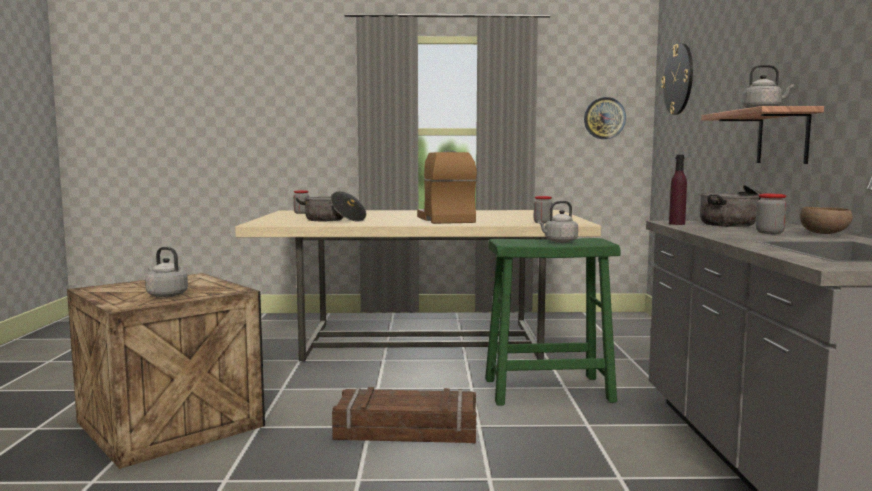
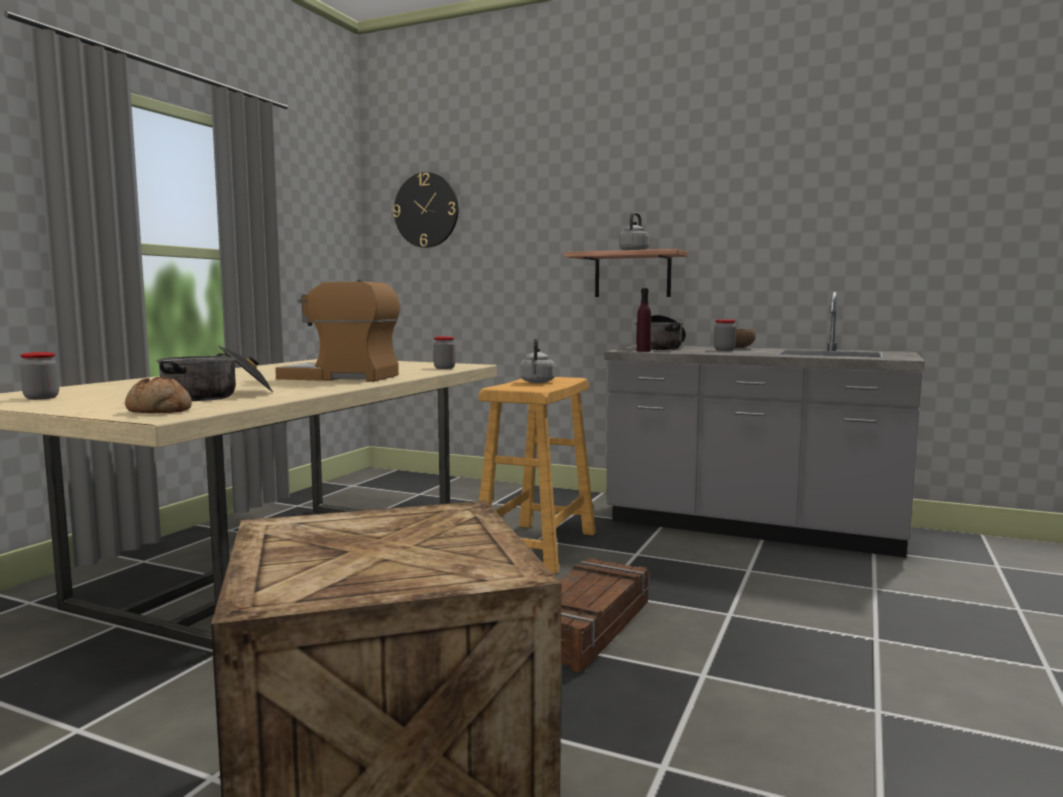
camera: 65 degrees left, 0 degrees up
(165, 295) = (441, 545): grey kettle -> none
(273, 222) = (158, 411): none -> bread
(547, 390) = (536, 547): green stool -> beige stool
(604, 118) = (328, 245): wall clock -> none

